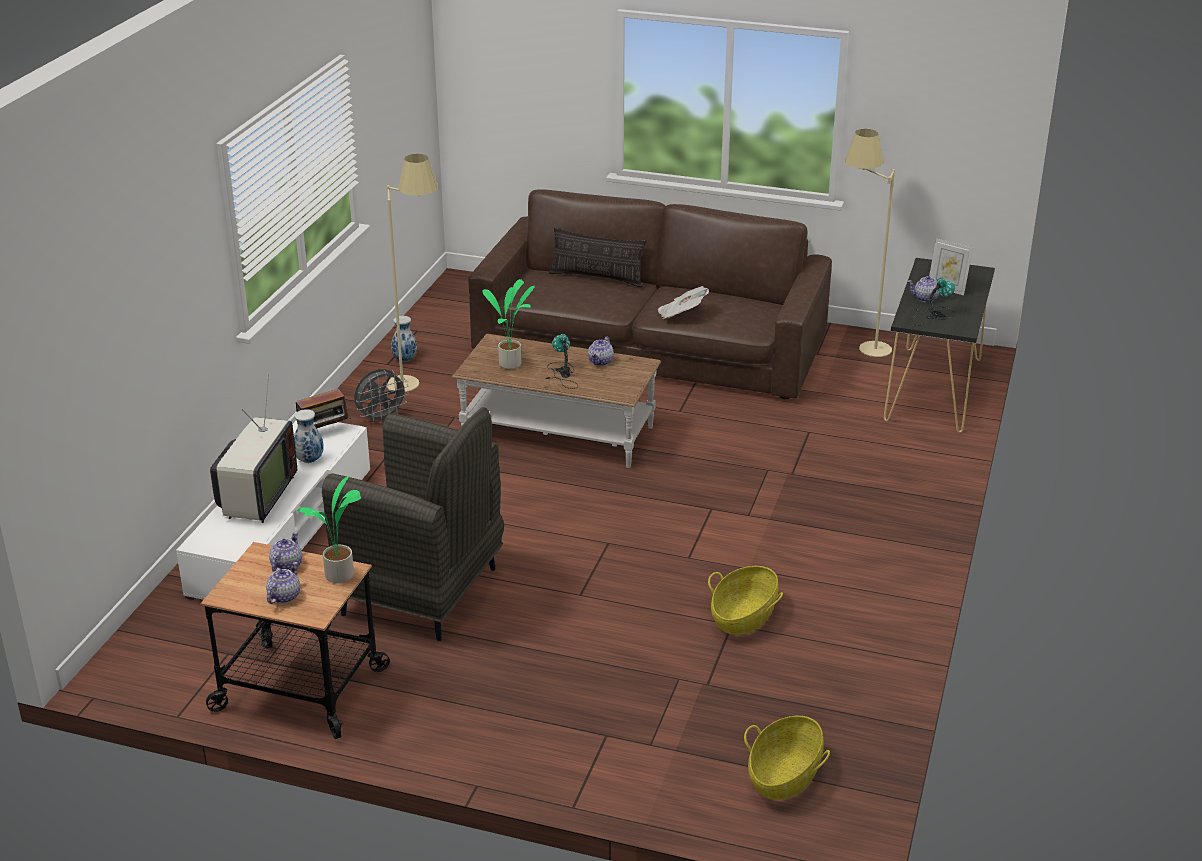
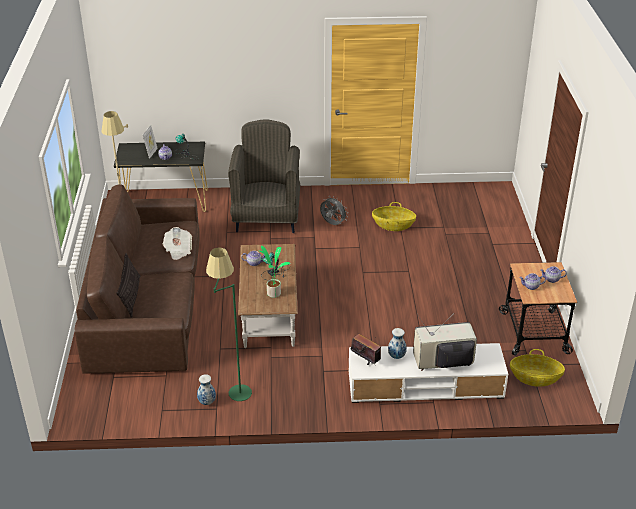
camera: 110 degrees left, 5 degrees up
(340, 577) = (525, 268): potted plant -> none
(381, 418) = (287, 387): grey fan -> grey fan (332, 224)
(417, 380) = (232, 387): beige floor lamp -> green floor lamp
(423, 592) = (440, 318): grey armchair -> grey armchair (267, 217)
(784, 776) = (480, 202): basket -> basket (535, 378)

